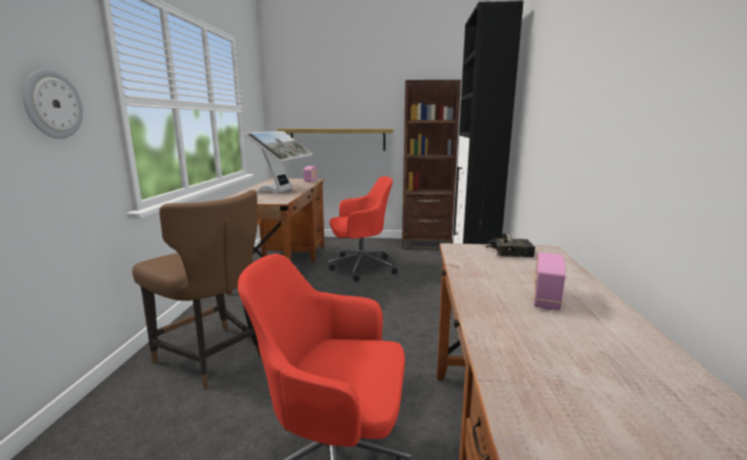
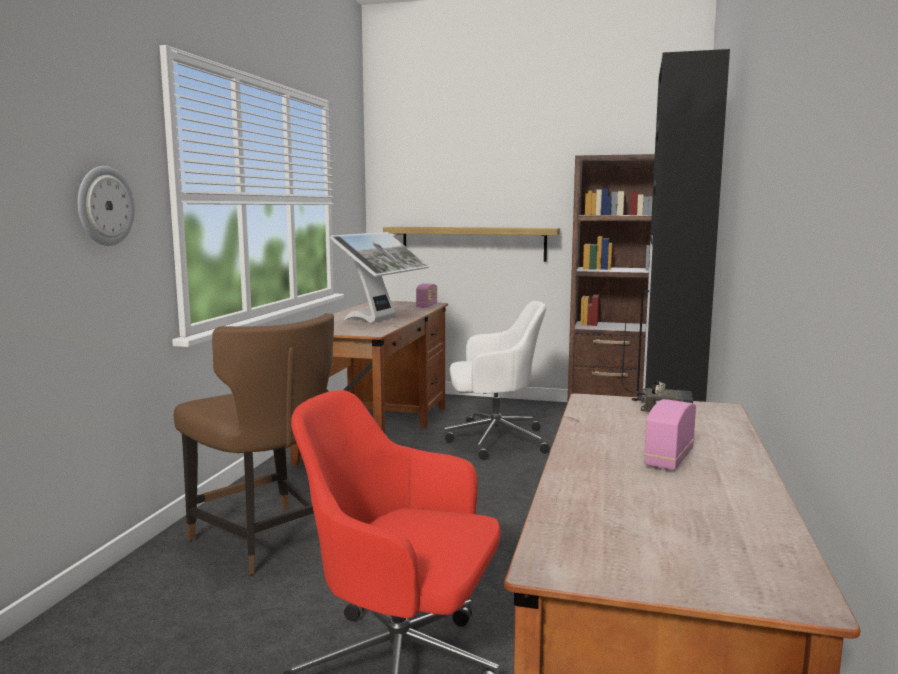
camera: 10 degrees right, 5 degrees down
(360, 267) = (494, 440): red office chair -> white office chair

